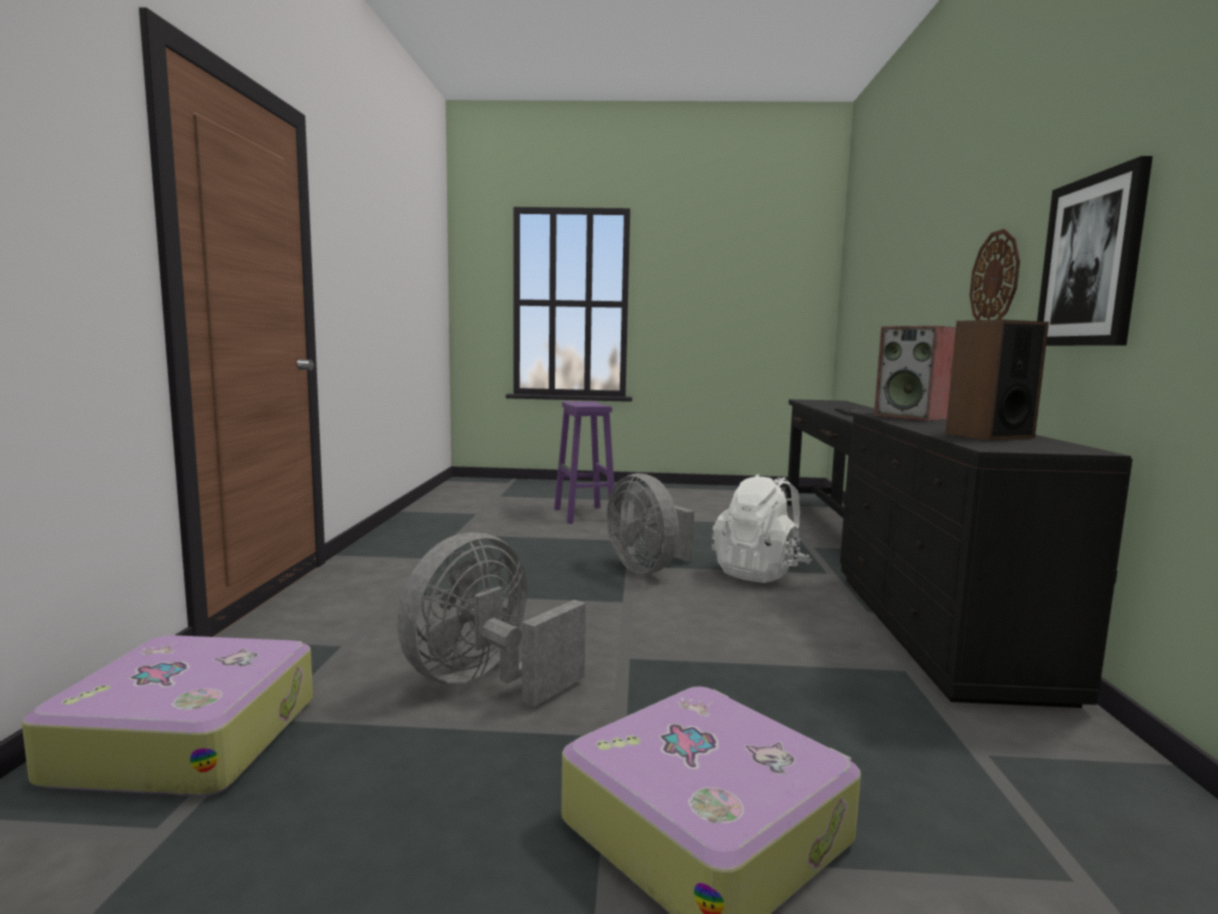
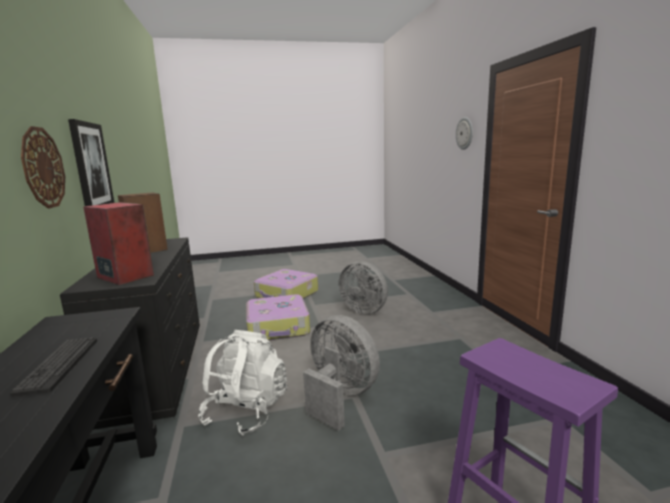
camera: 165 degrees right, 5 degrees up
(66, 154) = (465, 133): none -> wall clock
(188, 737) = (420, 288): suitcase -> suitcase (278, 327)
(485, 681) = (365, 310): grey fan -> grey fan turned 105 degrees clockwise

